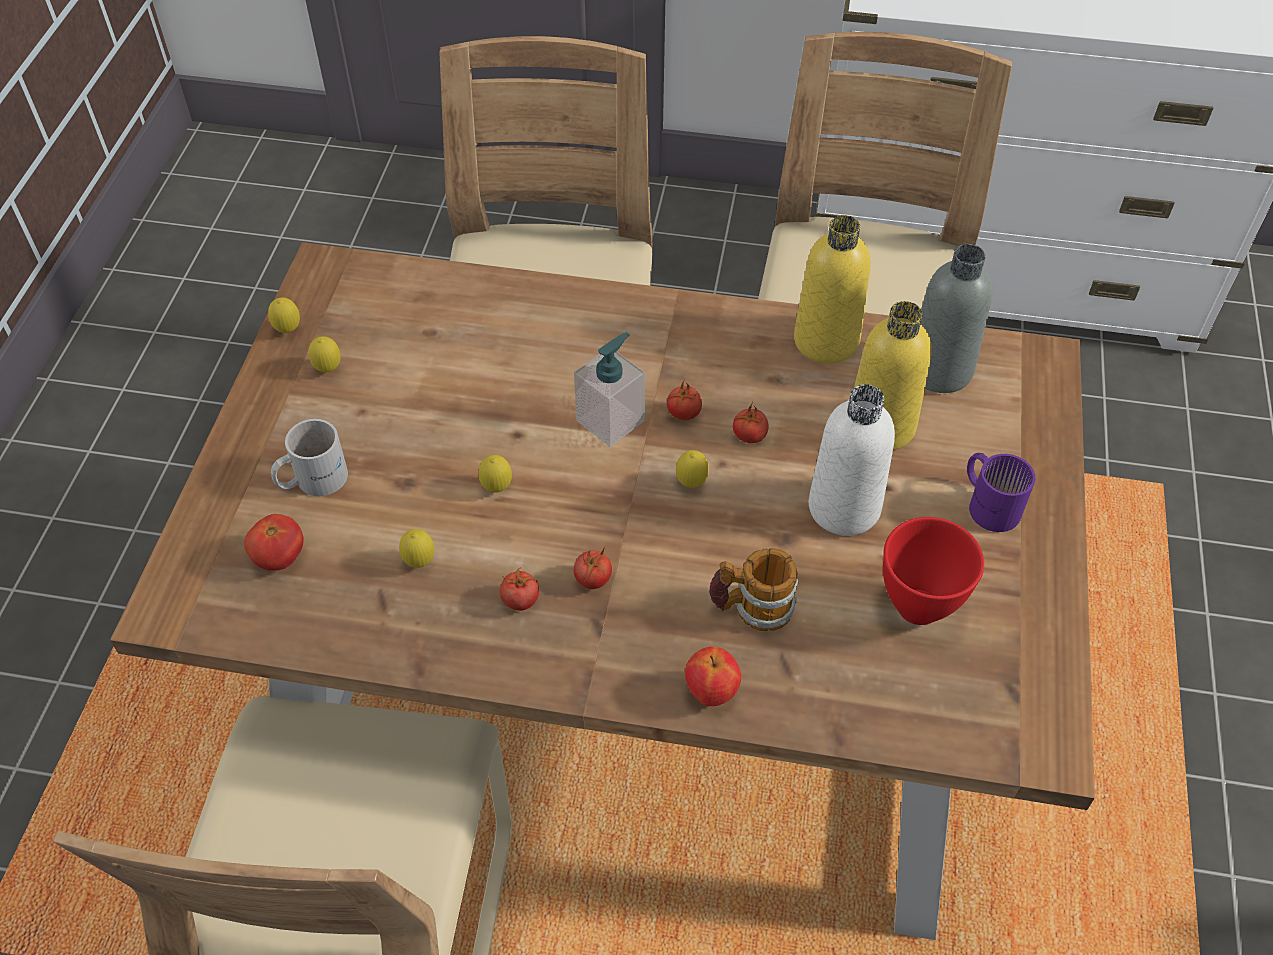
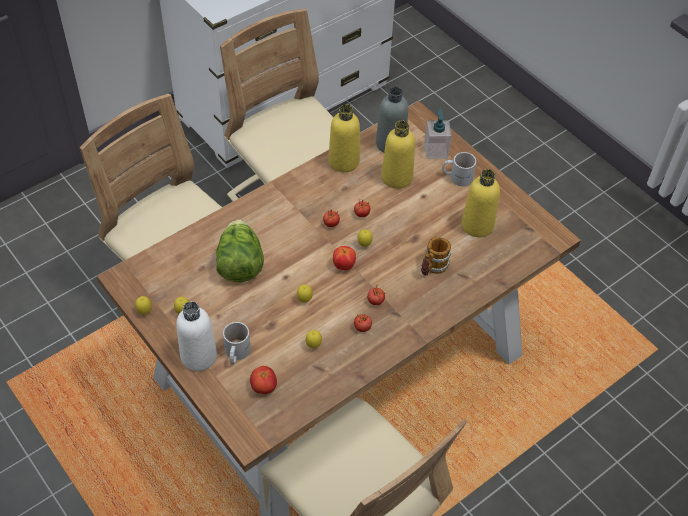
camera: 50 degrees left, 0 degrees up
(482, 366) = (239, 264): none -> lettuce
(610, 421) = (310, 246): soap dispenser -> soap dispenser (435, 150)
(711, 692) = (453, 302): apple -> apple (343, 266)
(844, 507) = (419, 213): white bottle -> white bottle (198, 356)
(921, 607) = (477, 225): red bowl -> yellow bottle
(990, 502) = (457, 176): purple mug -> white mug

